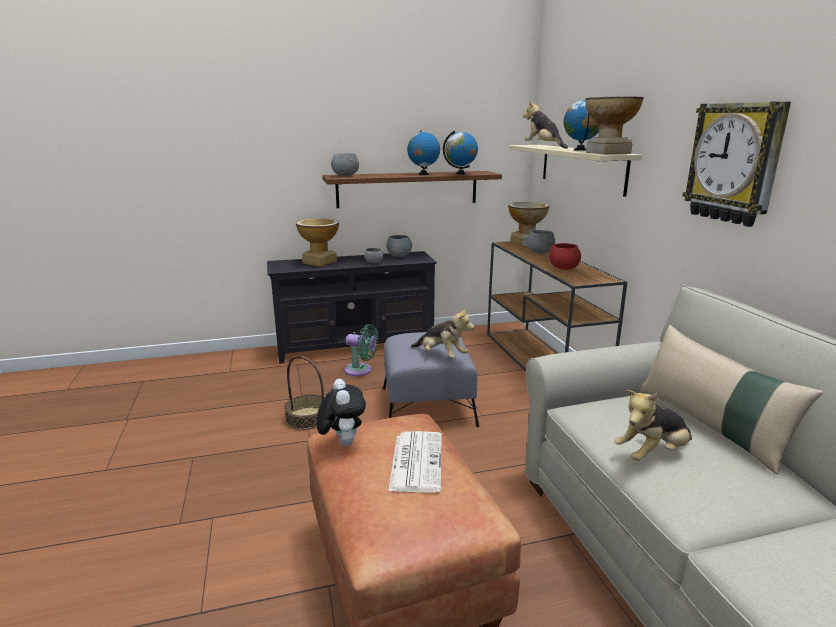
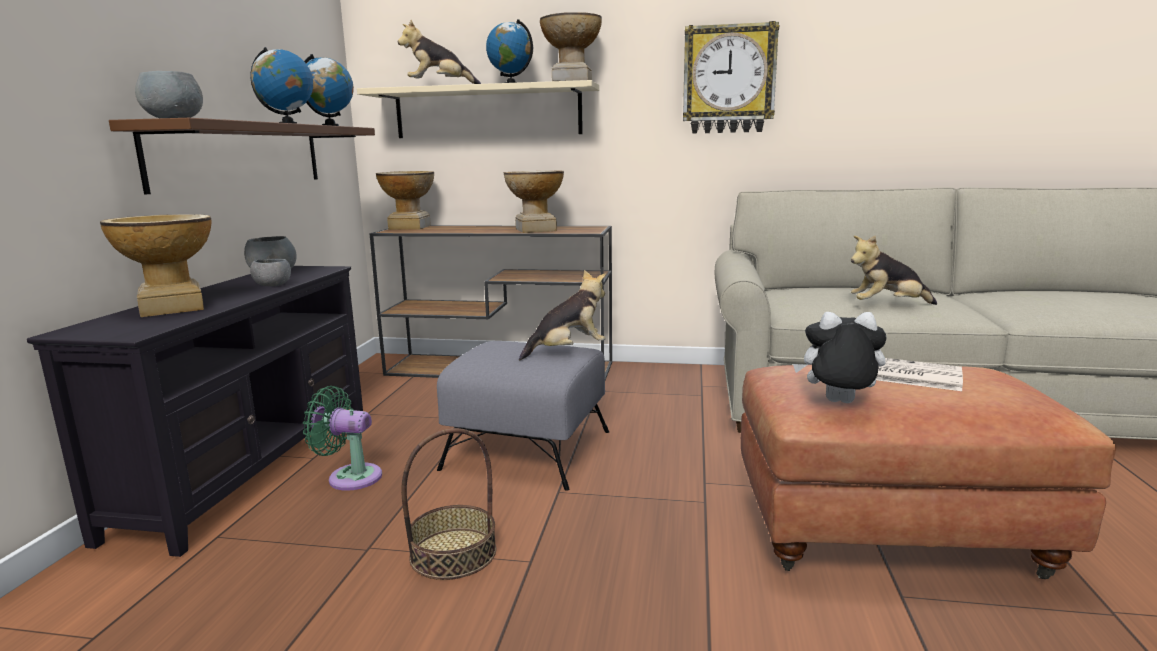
camera: 65 degrees left, 5 degrees down
(361, 370) = (350, 477): green fan -> green fan turned 120 degrees counterclockwise
(540, 252) = (459, 228): grey bowl -> none
(563, 268) = (535, 230): red bowl -> vase
(652, 453) = (887, 306): plush toy -> plush toy turned 90 degrees clockwise
(710, 425) = (843, 288): beige pillow -> none

